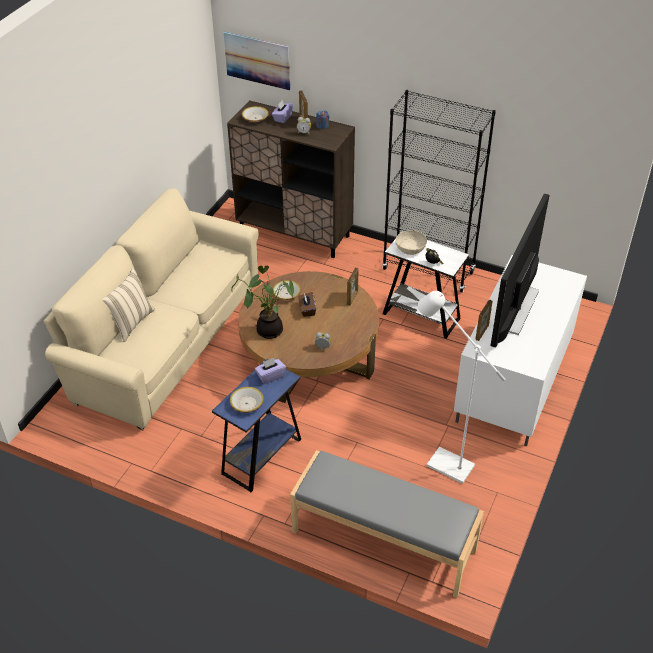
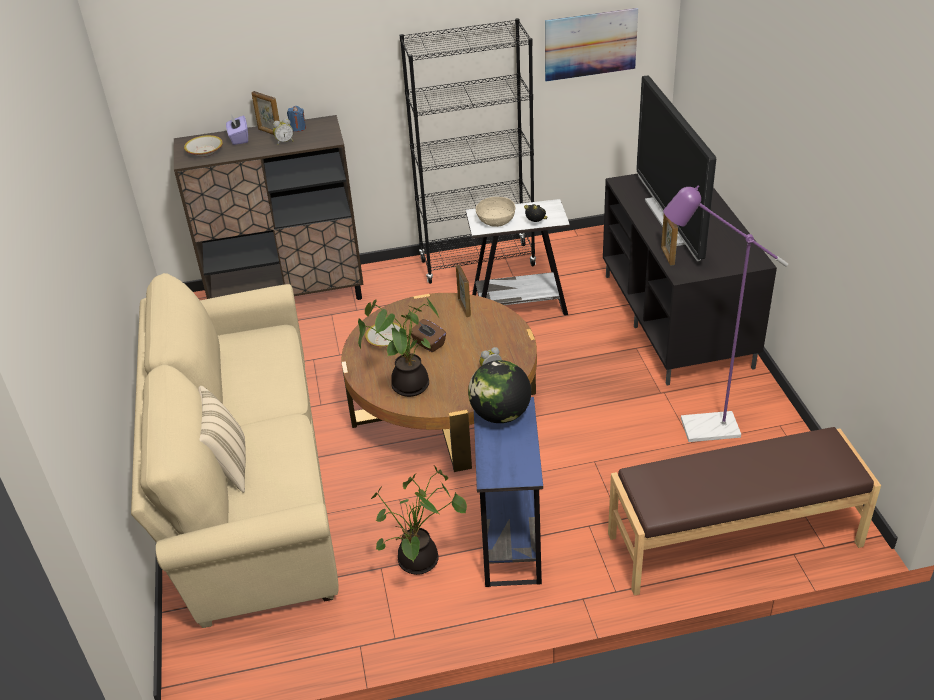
camera: 35 degrees left, 5 degrees down
(202, 439) = (419, 563): none -> potted plant
(246, 403) = (509, 458): bowl -> none
(257, 60) = (174, 75): picture -> picture (590, 44)
(270, 376) = (500, 414): purple tissue box -> globe
(383, 541) = (734, 541): grey bench -> brown bench
(442, 462) = (699, 429): white floor lamp -> purple floor lamp
(514, 383) = (678, 320): white tv stand -> black tv stand

